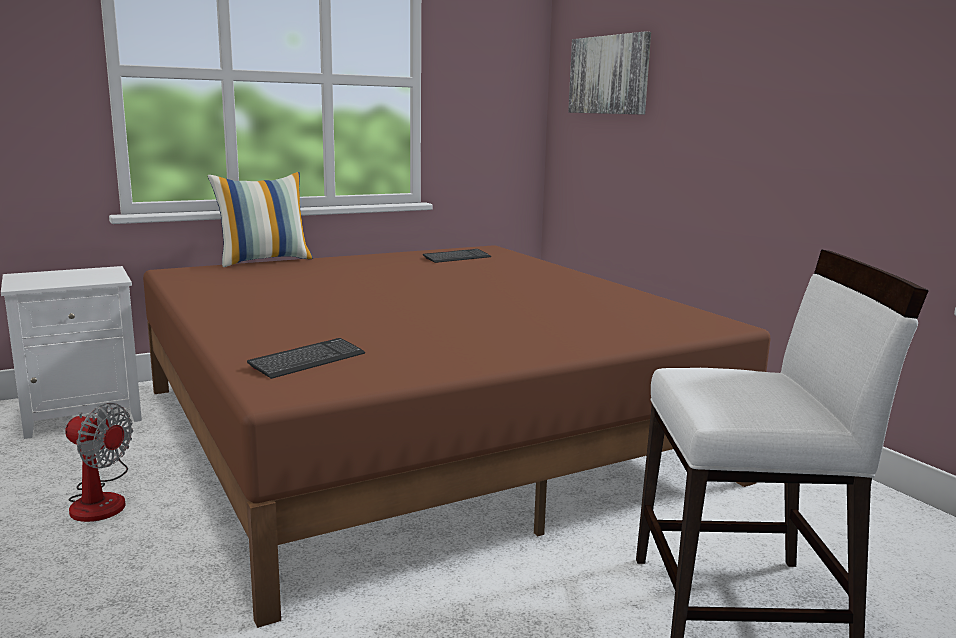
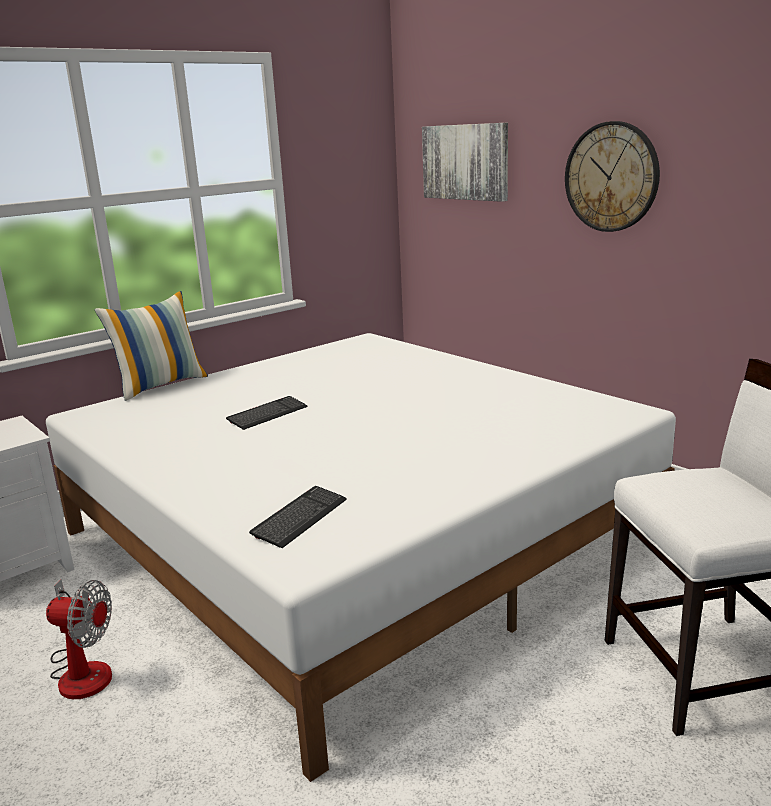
camera: 10 degrees left, 5 degrees up
(420, 432) = (354, 537): brown bed -> white bed
(457, 257) = (345, 355): keyboard -> keyboard (267, 414)
(745, 85) = (611, 177): none -> wall clock

